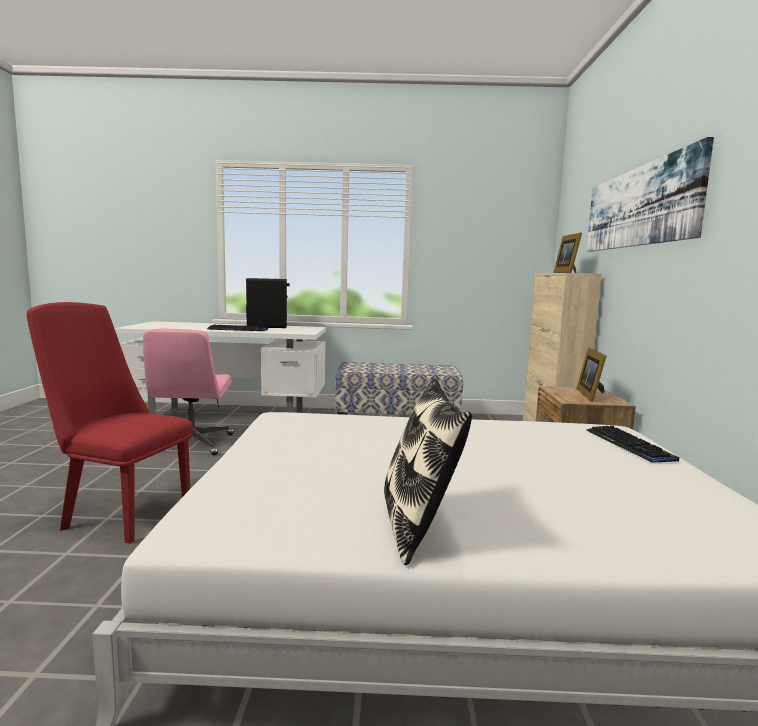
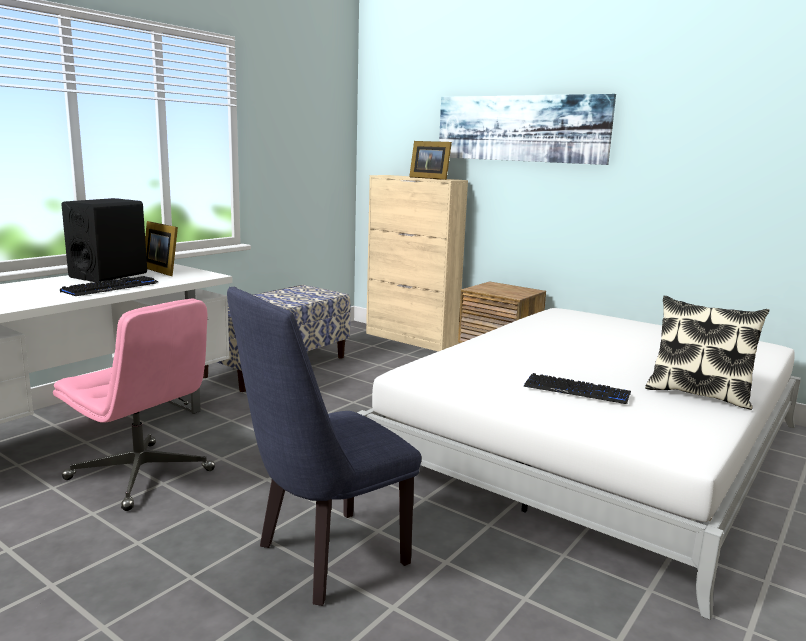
camera: 55 degrees left, 5 degrees up
(120, 514) = (322, 559): red chair -> blue chair
(591, 395) = (507, 289): picture frame -> picture frame (163, 270)
(629, 445) = (600, 319): keyboard -> keyboard (576, 391)

